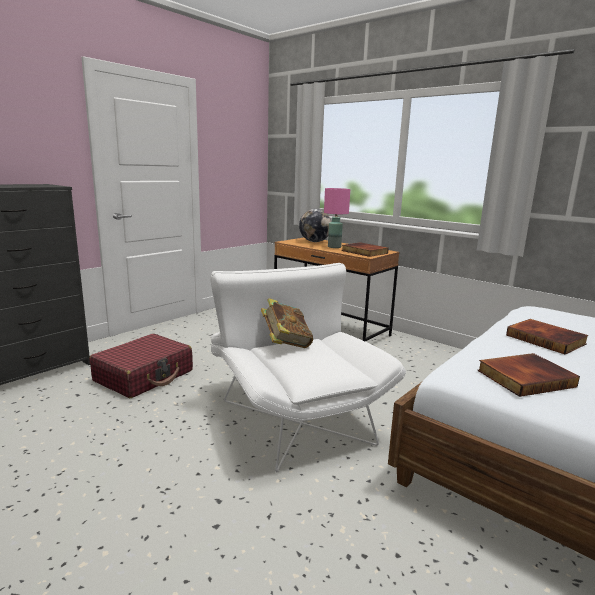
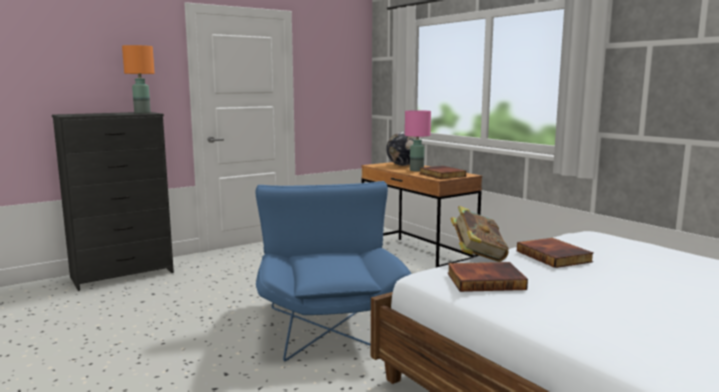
camera: 15 degrees right, 5 degrees down
(43, 185) = (142, 113): none -> orange table lamp
(144, 376) = (214, 284): red suitcase -> none
(286, 343) = (318, 253): book -> book (477, 256)
(293, 414) = (328, 323): white armchair -> blue armchair

